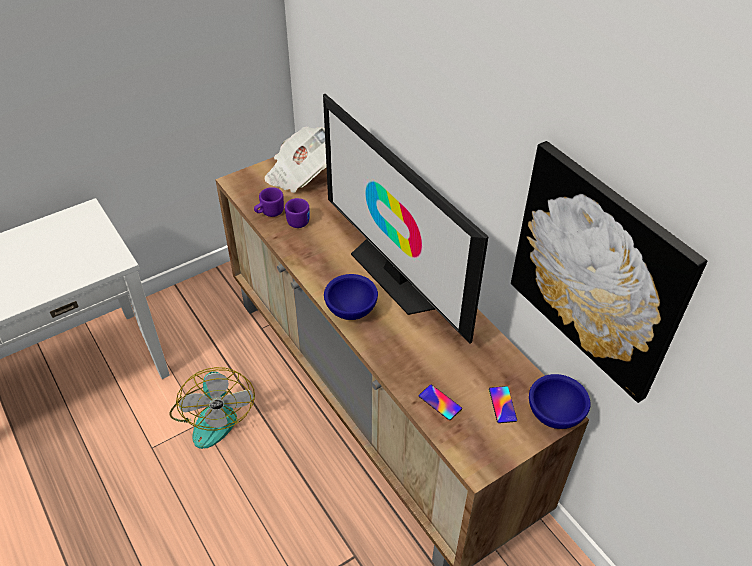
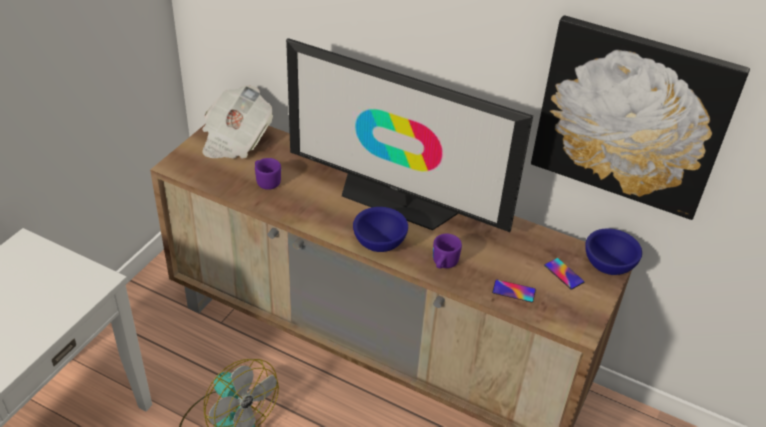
camera: 30 degrees left, 5 degrees down
(269, 212) = (232, 184): purple mug -> purple mug (443, 264)

